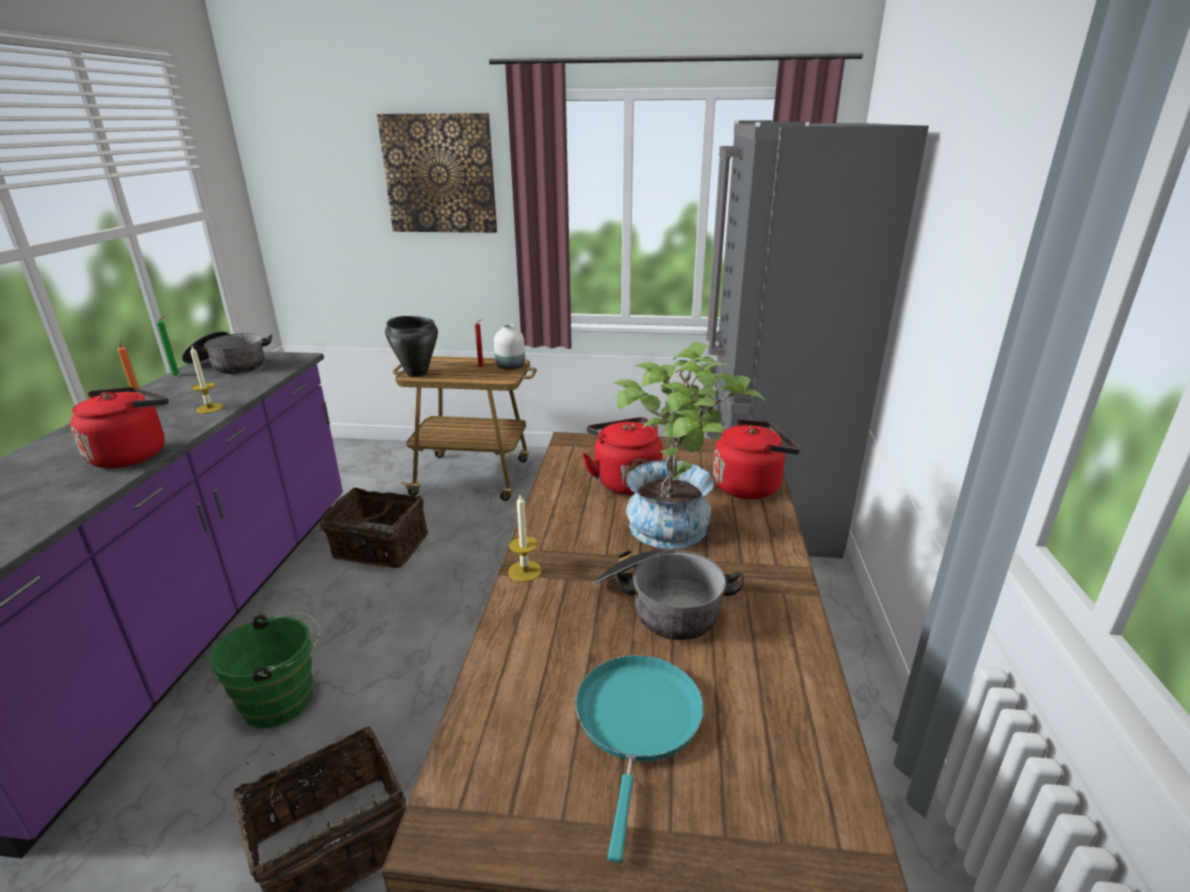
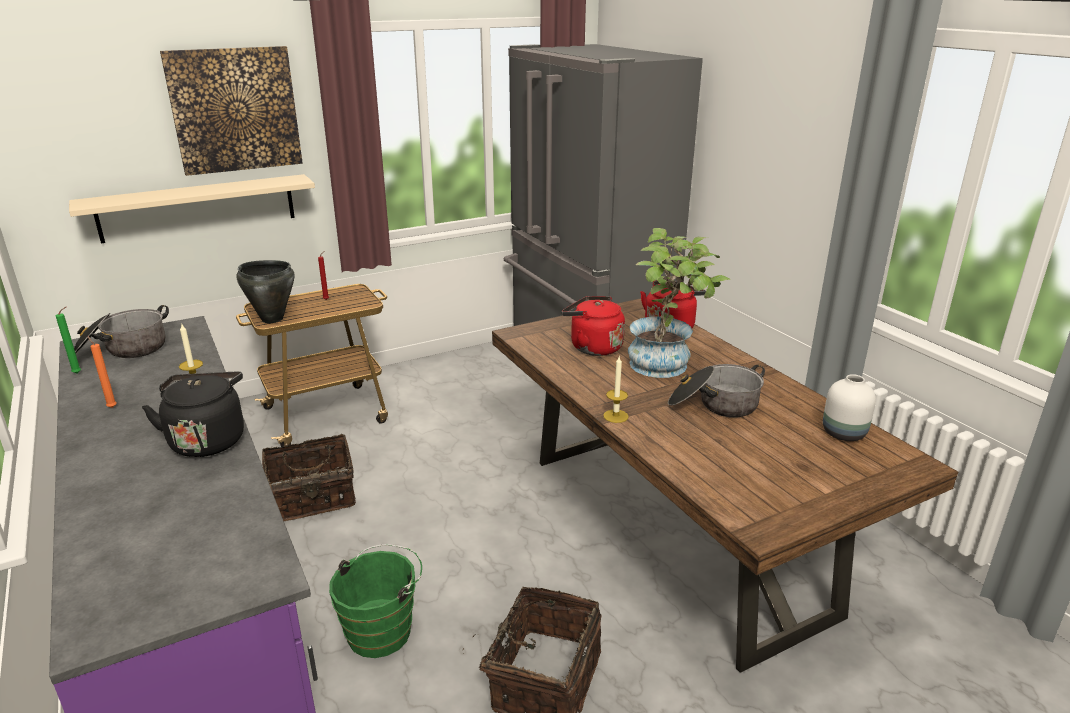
camera: 35 degrees left, 0 degrees up
(133, 454) = (208, 439): red kettle -> black kettle
(404, 263) = (198, 208): none -> beige shelf
(510, 366) = (355, 293): white vase -> white vase (842, 433)
(637, 722) = (778, 455): turquoise frying pan -> none

